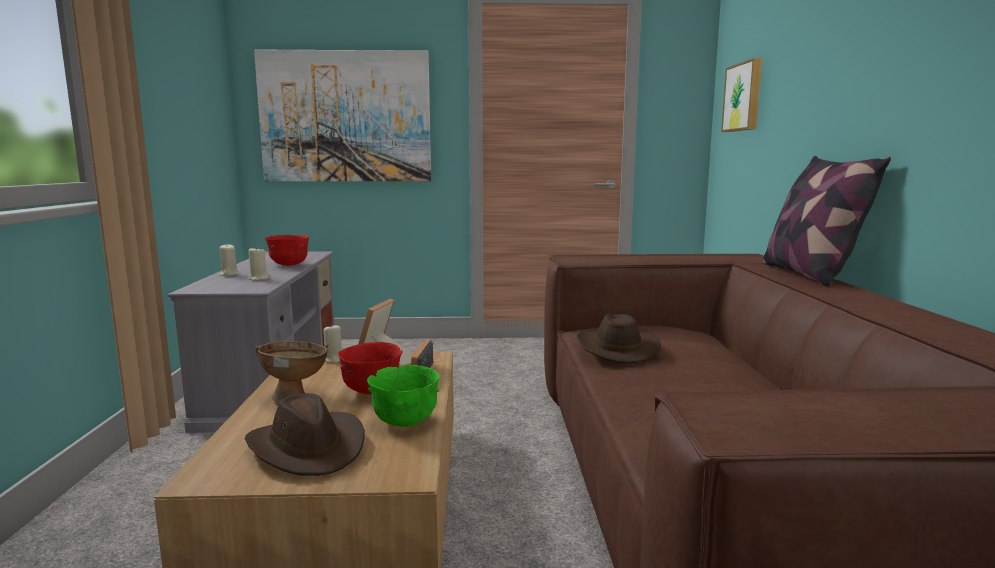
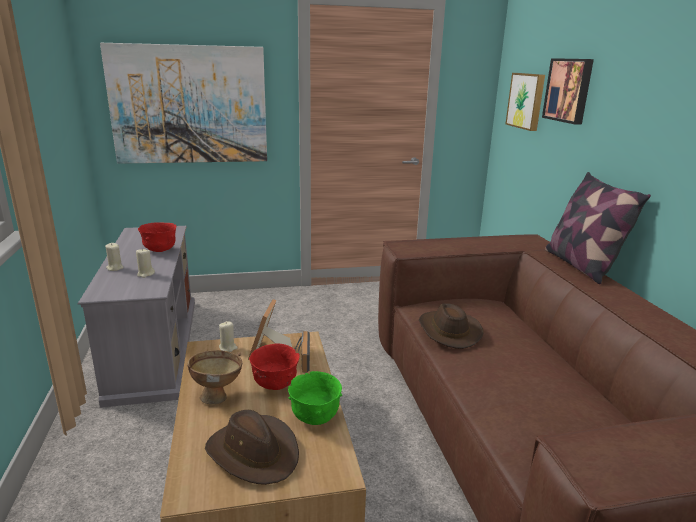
camera: 10 degrees left, 10 degrees up
(788, 65) = (569, 90): none -> picture

